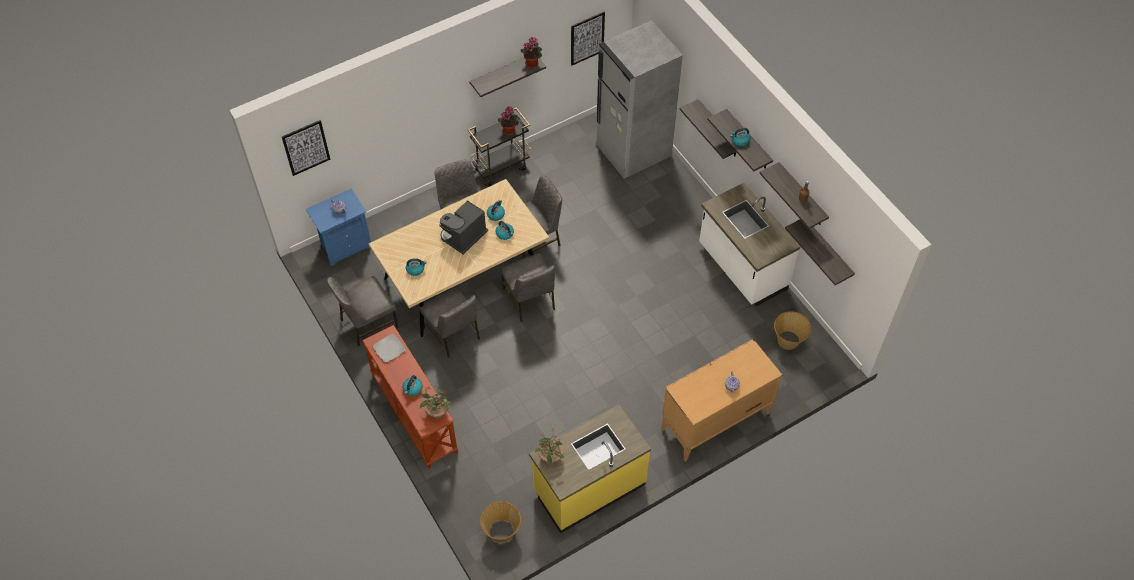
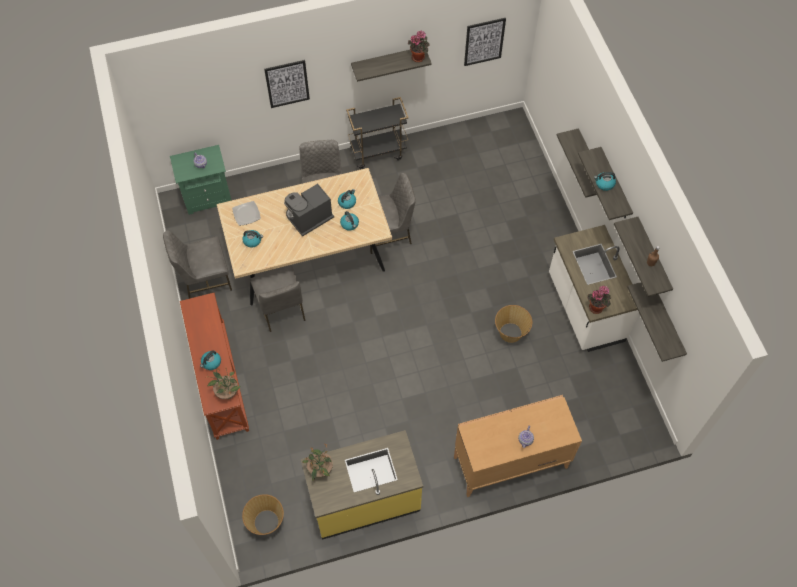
camera: 15 degrees right, 5 degrees up
(306, 147) = (170, 98): picture -> picture (287, 83)
(345, 245) = (208, 197): blue nightstand -> green nightstand
(389, 348) = (202, 316): plate -> plate (246, 214)
(509, 130) = (388, 118): potted plant -> potted plant (596, 306)
(529, 300) = (365, 292): grey chair -> none
(634, 150) = (513, 162): grey fridge -> none
(788, 340) = (610, 396): basket -> basket (511, 333)

